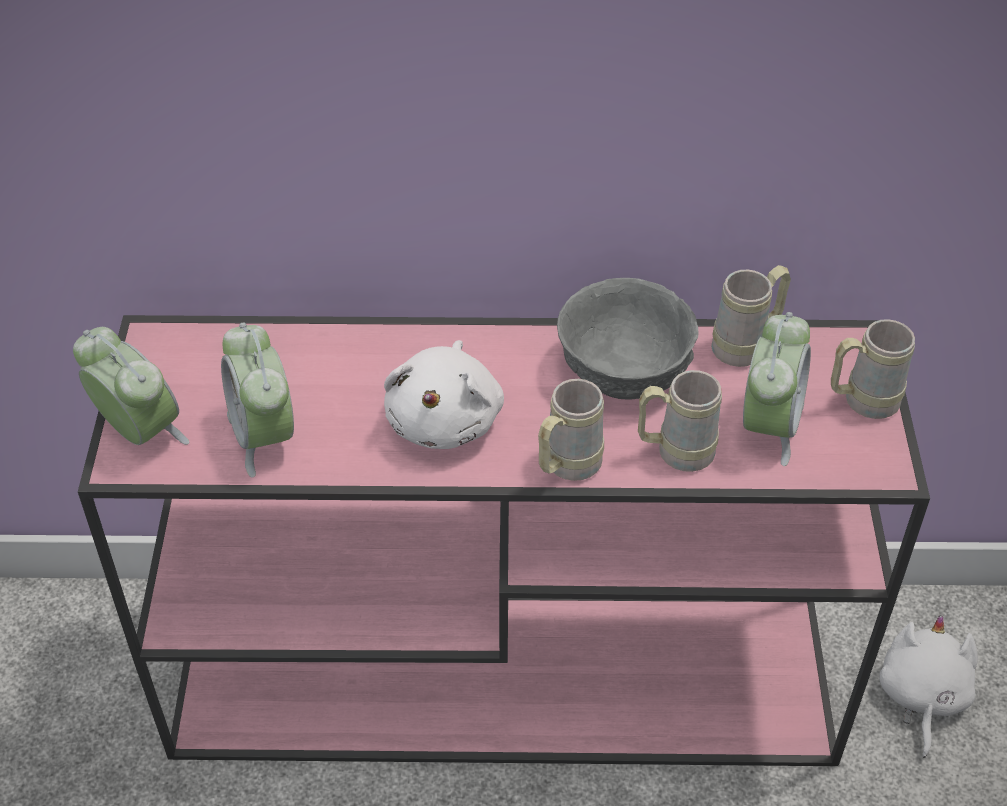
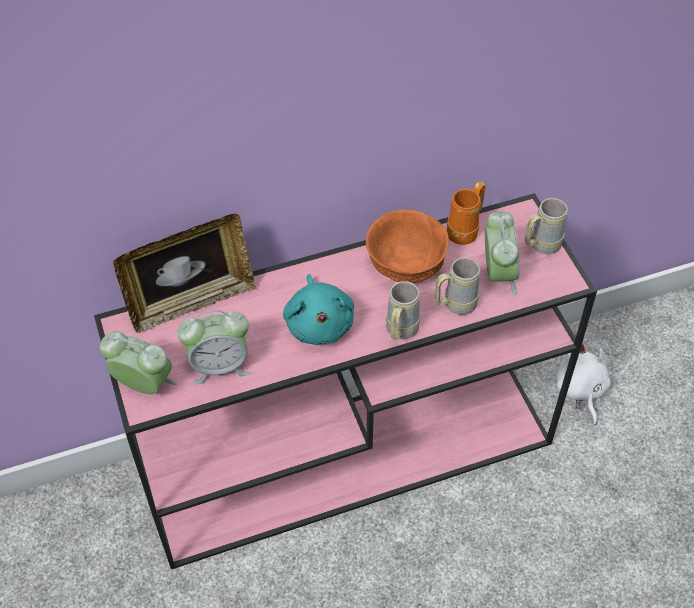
camera: 20 degrees left, 5 degrees up
(264, 436) = (219, 365): alarm clock -> alarm clock turned 60 degrees counterclockwise
(270, 335) = (191, 302): none -> picture frame
(446, 419) = (319, 323): white plush toy -> turquoise plush toy
(625, 370) = (406, 264): grey bowl -> orange bowl
(747, 345) = (466, 230): beige mug -> orange mug

